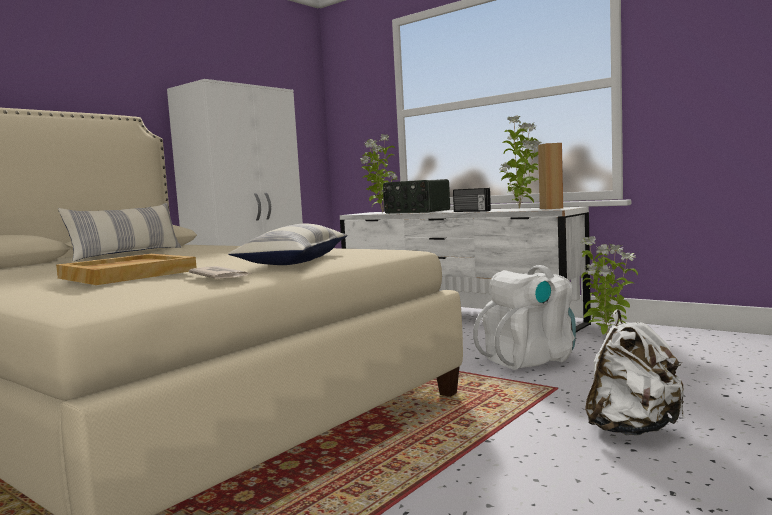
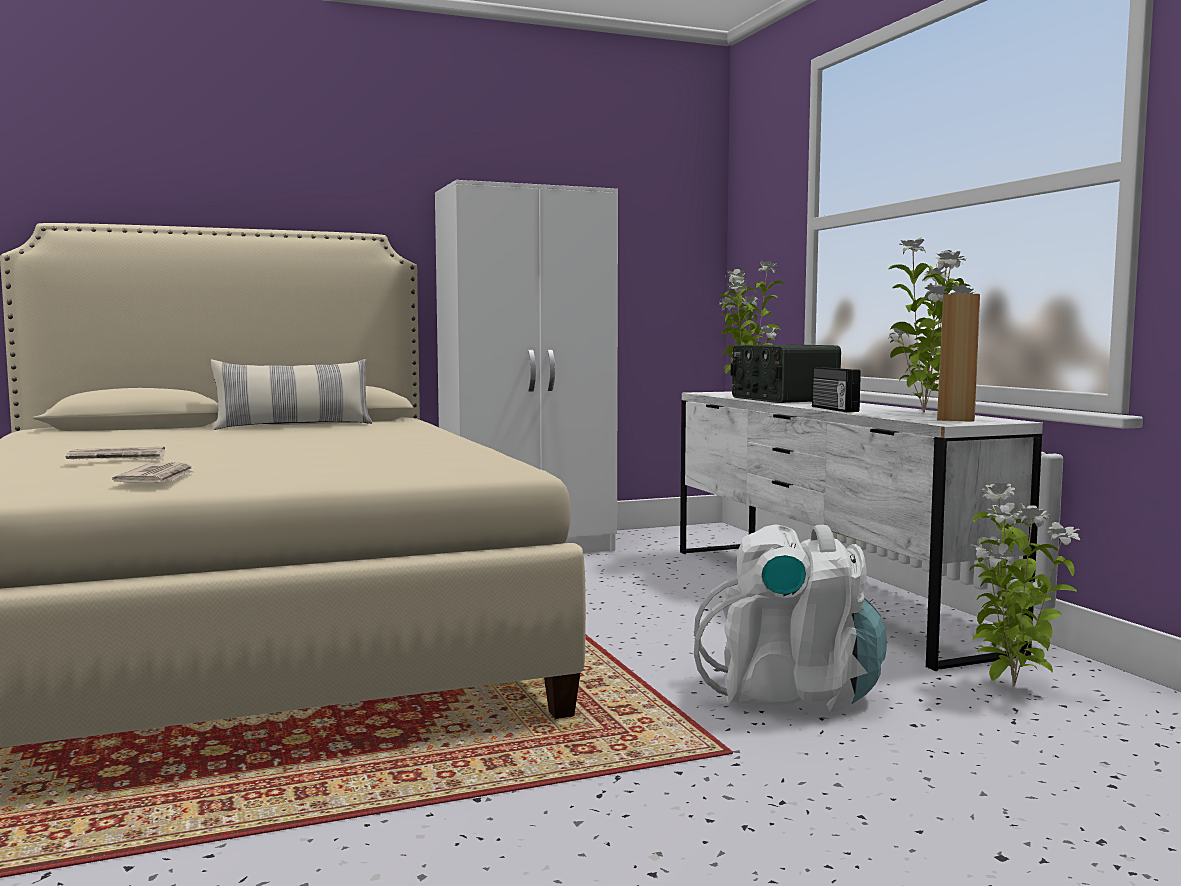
camera: 30 degrees right, 0 degrees up
(128, 274) = (118, 459): beige tray -> newspaper
(295, 261) = (335, 468): pillow -> none
(632, 429) = (705, 856): white backpack -> none

